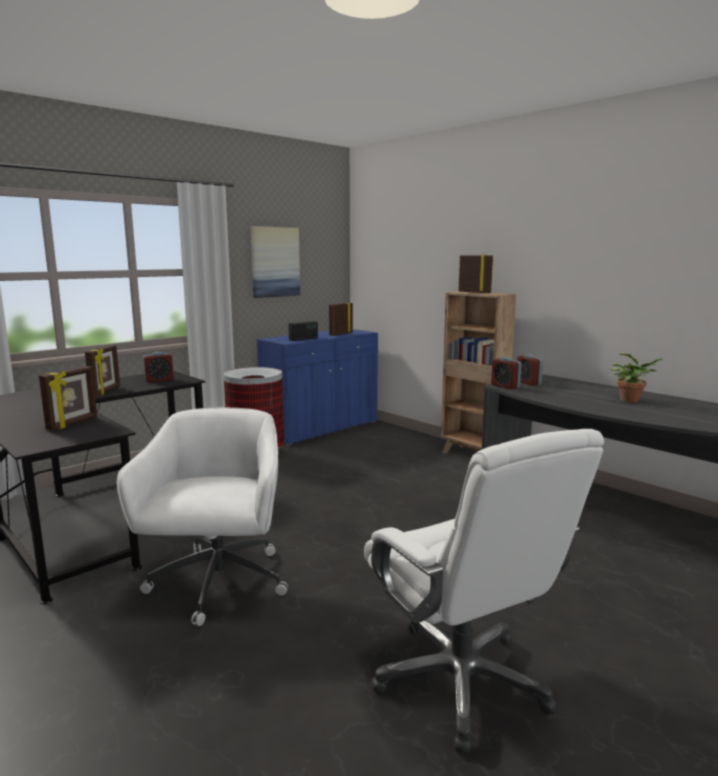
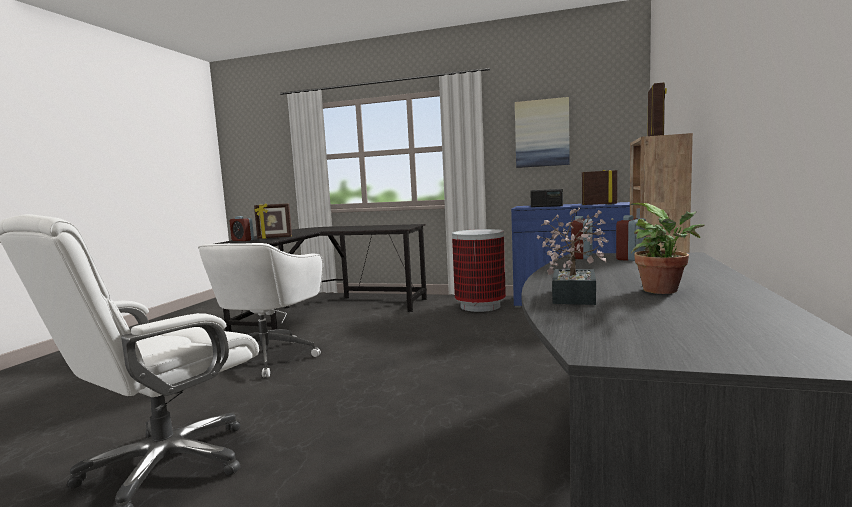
camera: 60 degrees right, 5 degrees down
(106, 391) = (348, 229): picture frame -> none
(159, 380) = (392, 227): alarm clock -> alarm clock (242, 240)
(217, 584) = (268, 357): white office chair -> white office chair turned 135 degrees clockwise
(624, 411) = (575, 294): none -> potted plant

